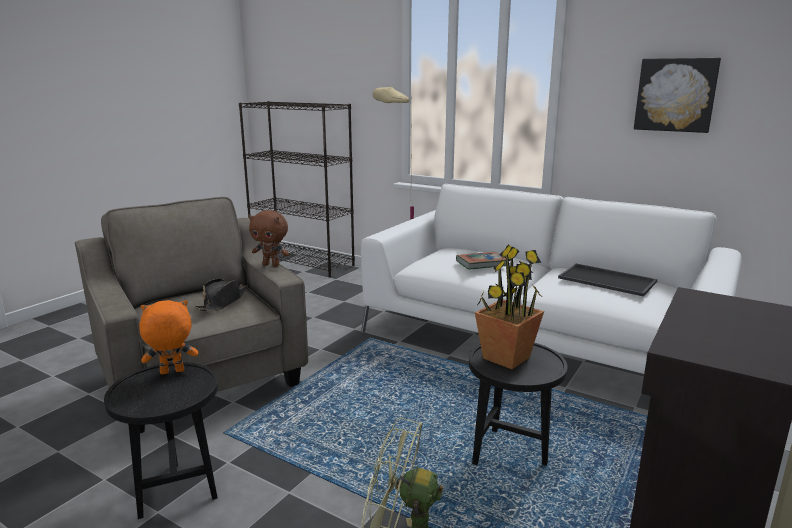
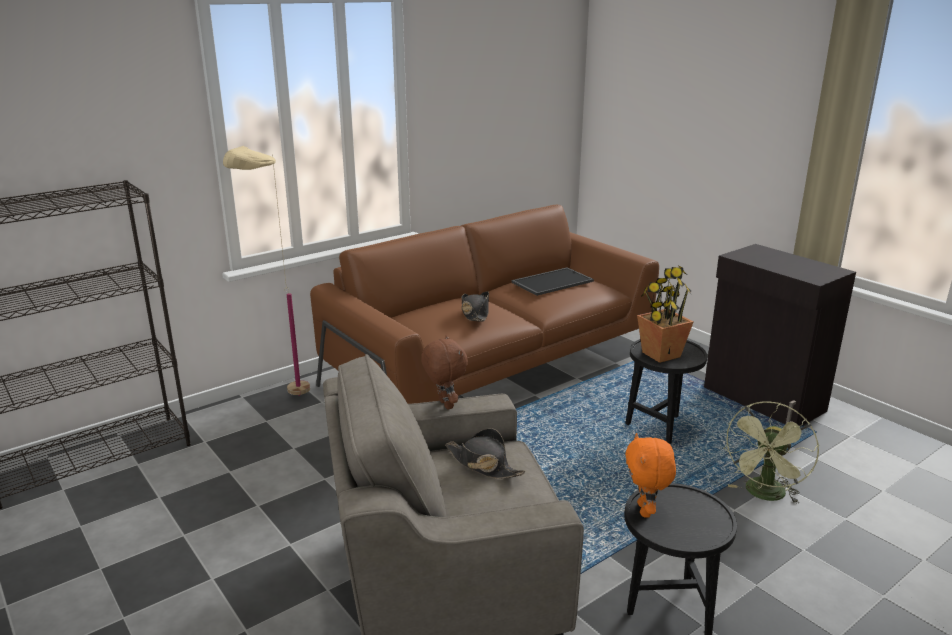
camera: 70 degrees left, 5 degrees up
(271, 265) = (444, 405): brown plush toy -> brown plush toy turned 60 degrees counterclockwise
(481, 263) = (475, 313): book -> black hat
(536, 342) = (492, 366): white sofa -> brown sofa
(675, 95) = (493, 113): picture -> none

